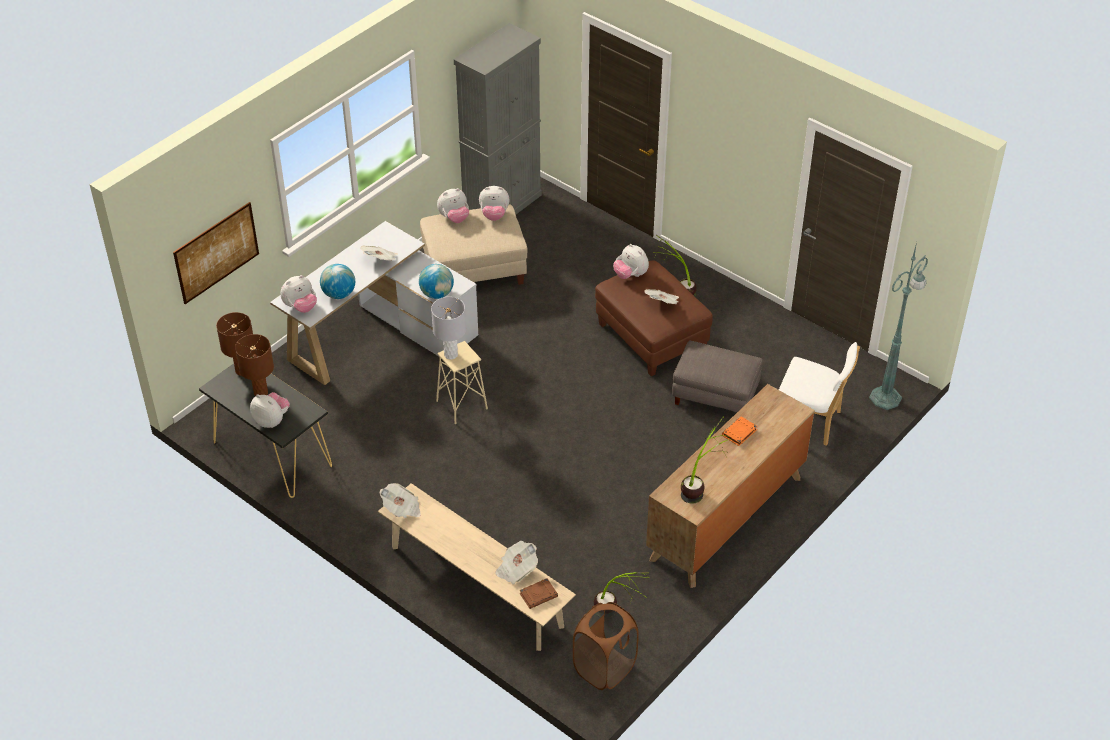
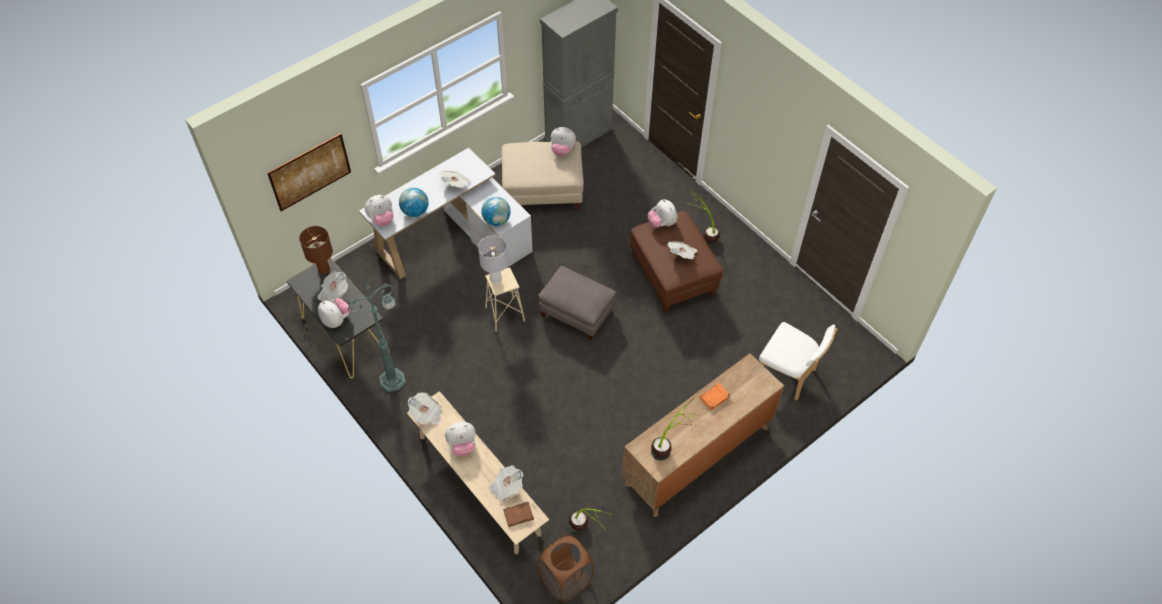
camera: 10 degrees right, 10 degrees up
(261, 393) = (333, 293): brown table lamp -> newspaper
(454, 218) = (529, 148): plush toy -> plush toy (462, 445)
(716, 395) = (714, 337): grey ottoman -> grey ottoman (577, 312)
(886, 397) = (858, 362): green floor lamp -> green floor lamp (394, 379)

